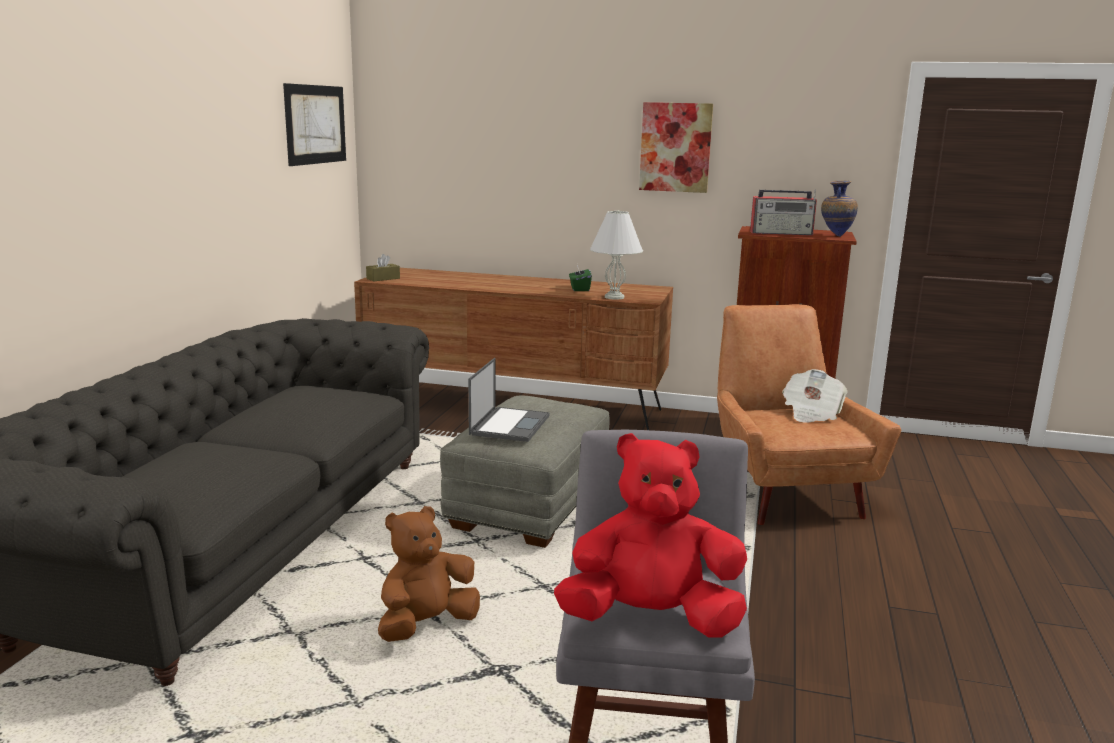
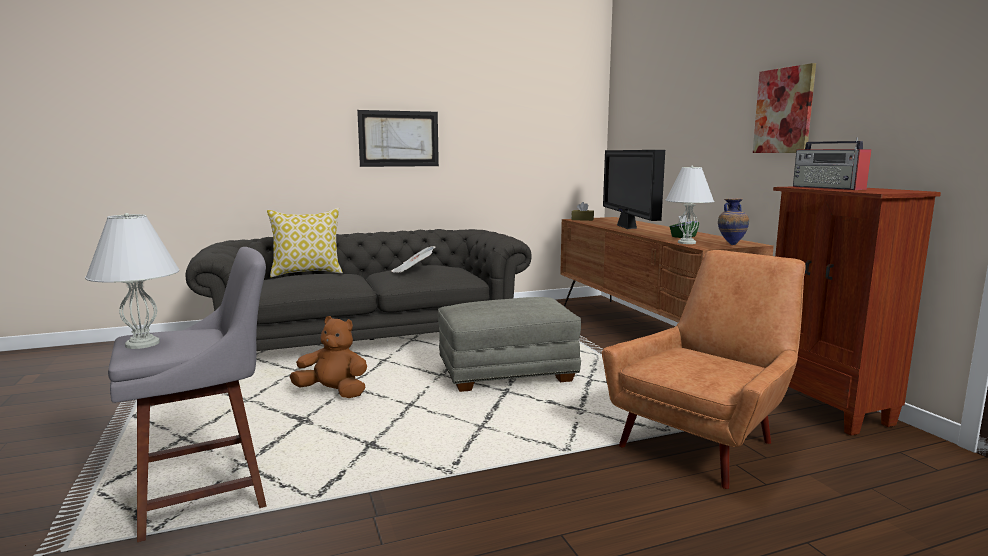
camera: 55 degrees right, 5 degrees down
(152, 465) = (307, 273): none -> pillow
(316, 124) = (558, 114): picture -> picture (399, 138)
(479, 283) = (627, 227): none -> television
(510, 424) = (486, 303): laptop -> none
(651, 620) = (143, 344): red plush toy -> white table lamp
(811, 413) = (728, 364): newspaper -> newspaper (413, 271)
(835, 236) = (884, 191): vase -> vase (731, 244)

